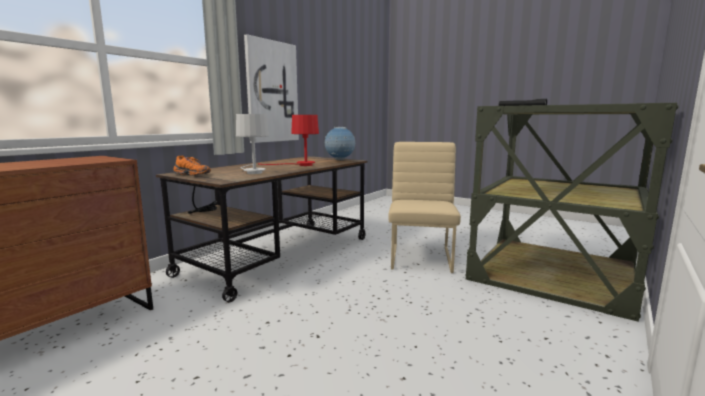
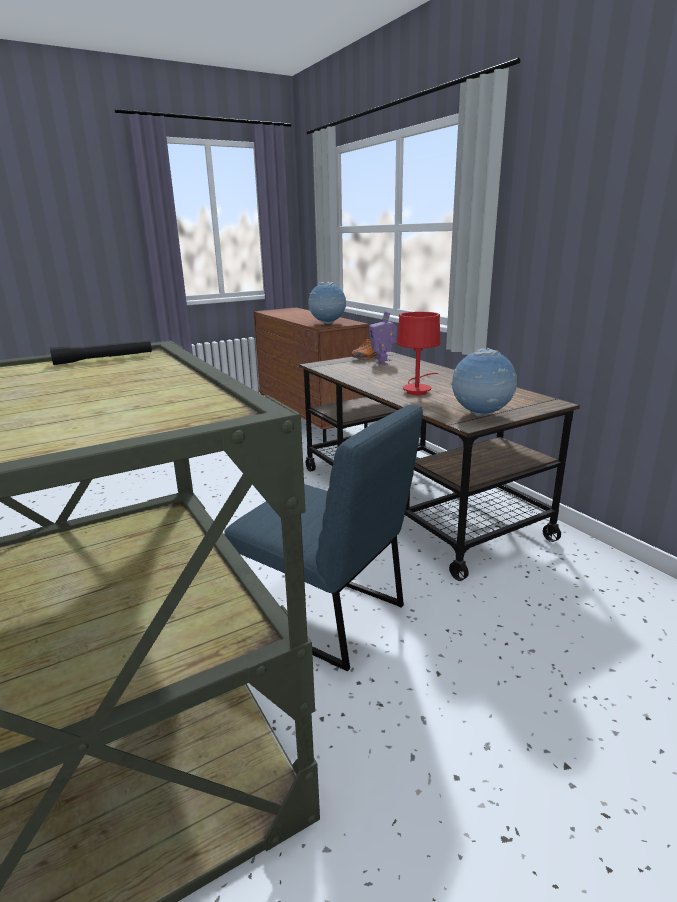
camera: 115 degrees right, 10 degrees up
(90, 160) = (327, 324): none -> globe
(217, 172) = (382, 363): none -> toy robot
(252, 172) = (367, 372): white table lamp -> none
(272, 92) = (570, 264): picture -> none
(421, 257) = (326, 614): beige chair -> blue chair

